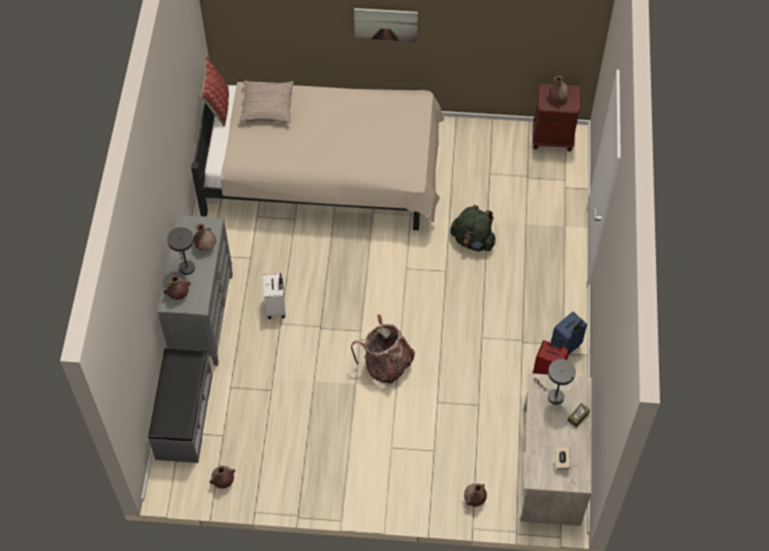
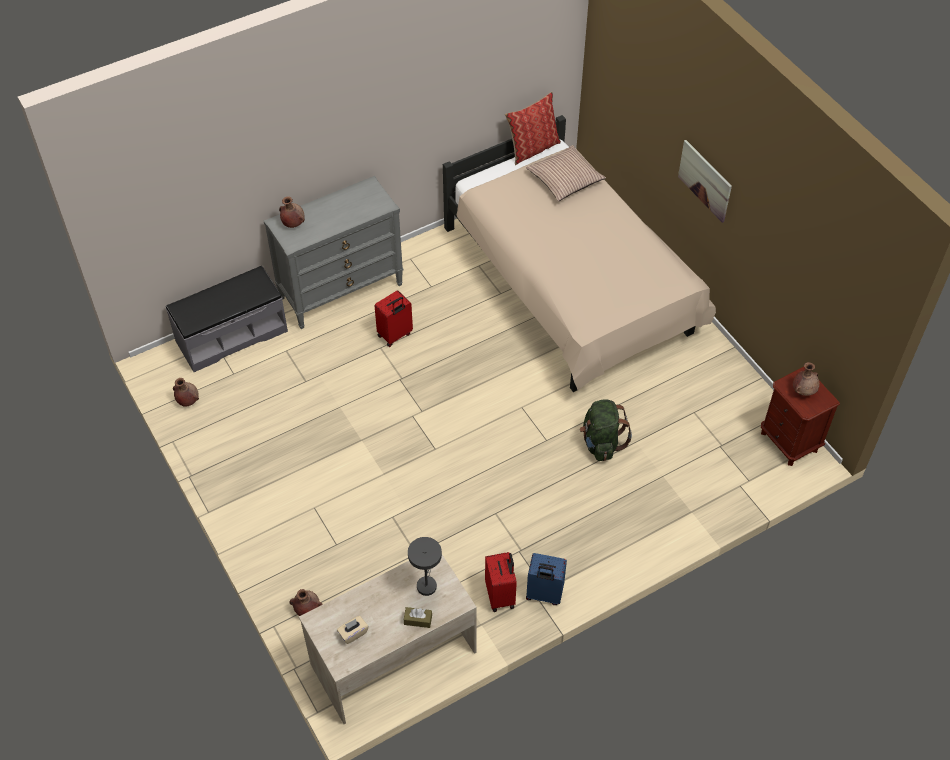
camera: 55 degrees right, 5 degrees down
(186, 266) = (326, 212): grey table lamp -> none
(206, 245) = (358, 213): brown vase -> none
(277, 307) = (395, 335): white suitcase -> red suitcase
(386, 365) = (401, 452): backpack -> none

